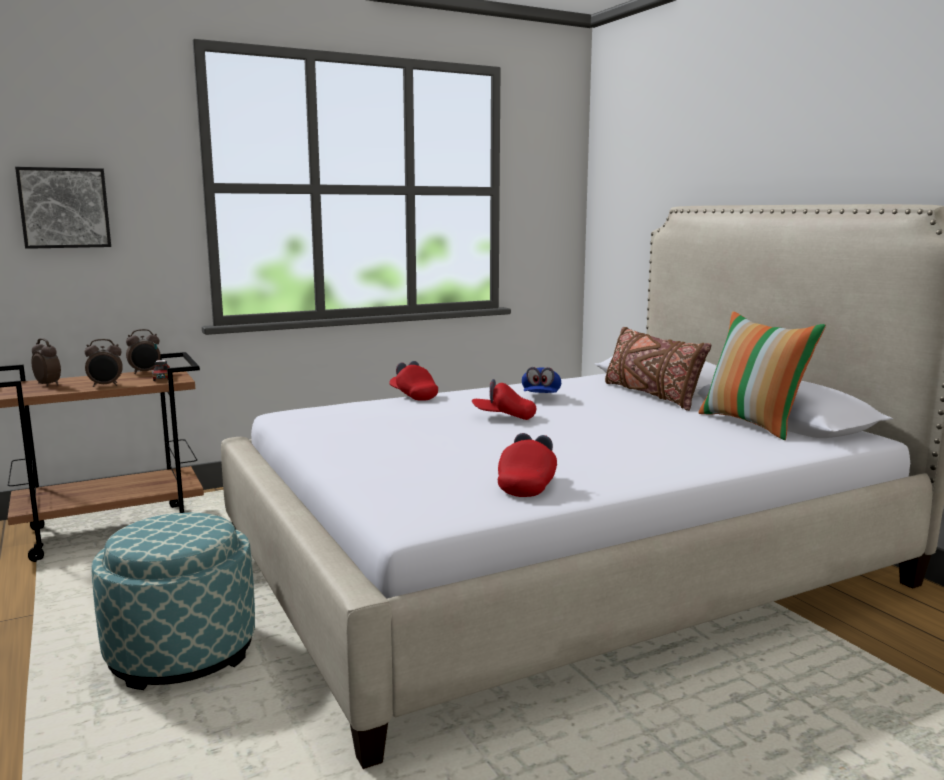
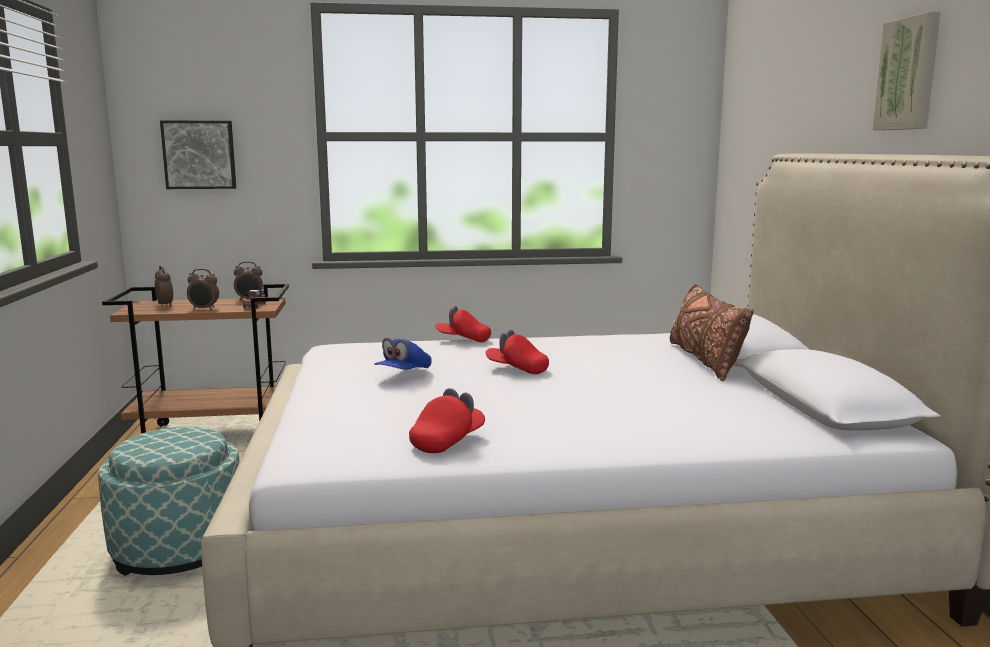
camera: 20 degrees right, 0 degrees up
(413, 396) = (463, 339): red cap -> red cap turned 60 degrees counterclockwise
(541, 397) = (583, 352): blue cap -> blue cap (403, 373)
(753, 424) = (777, 404): pillow -> none
(816, 137) = (909, 74): none -> picture

